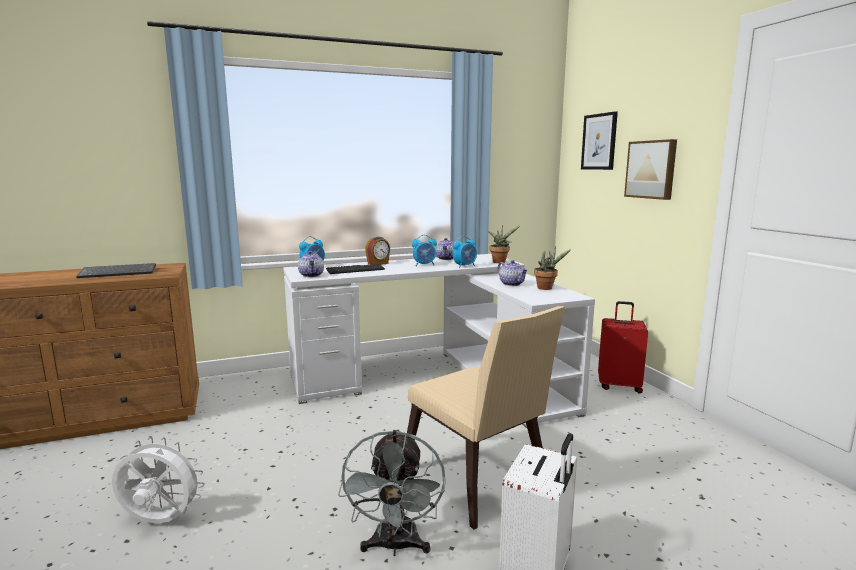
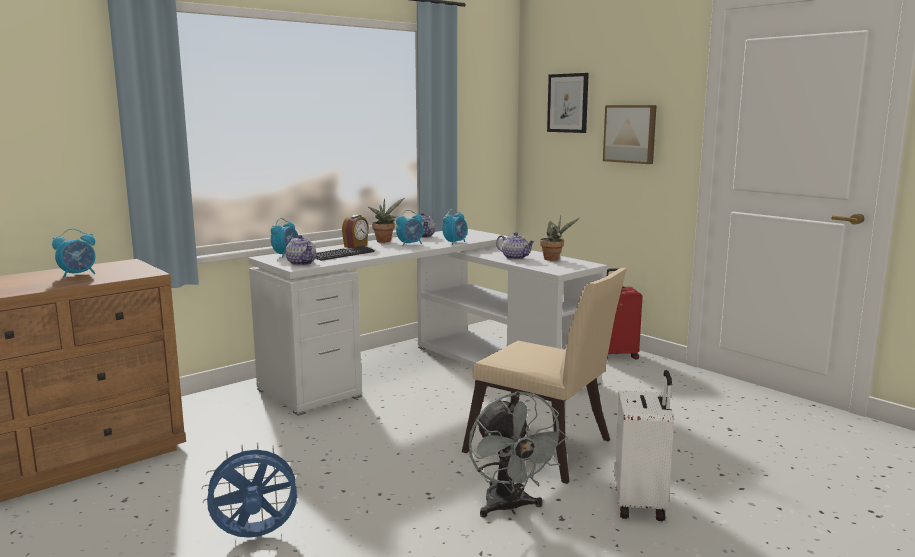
camera: 20 degrees left, 0 degrees up
(119, 272) = (78, 275): keyboard -> alarm clock
(159, 522) = (255, 537): white fan -> blue fan
(500, 262) = (485, 236): potted plant -> potted plant (384, 241)

